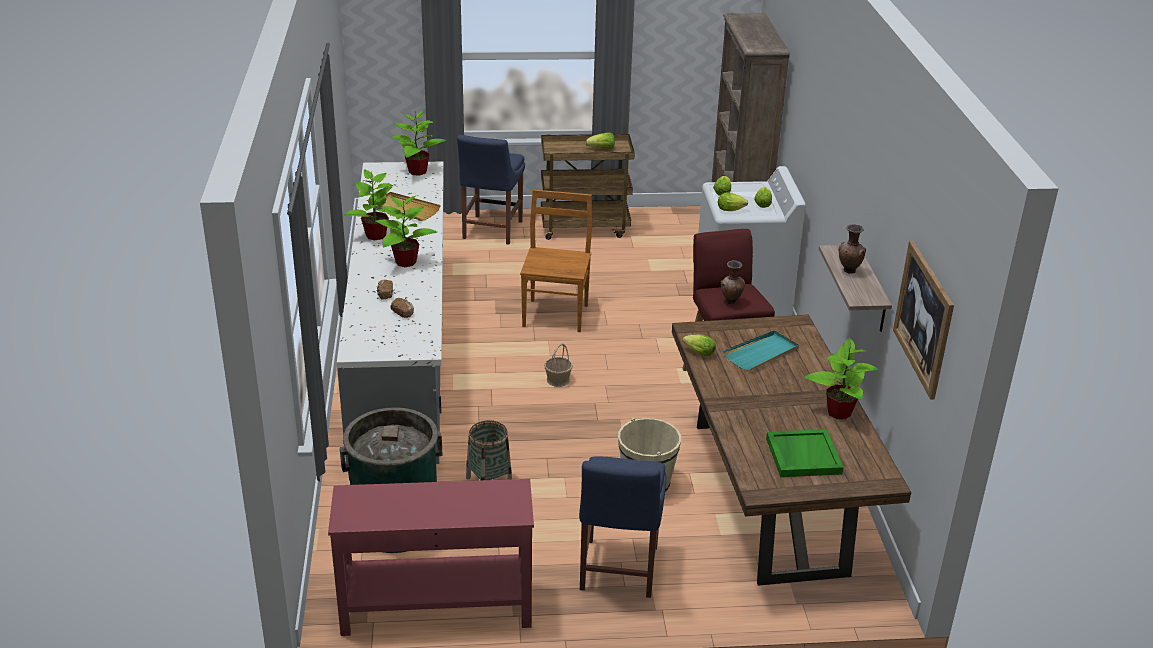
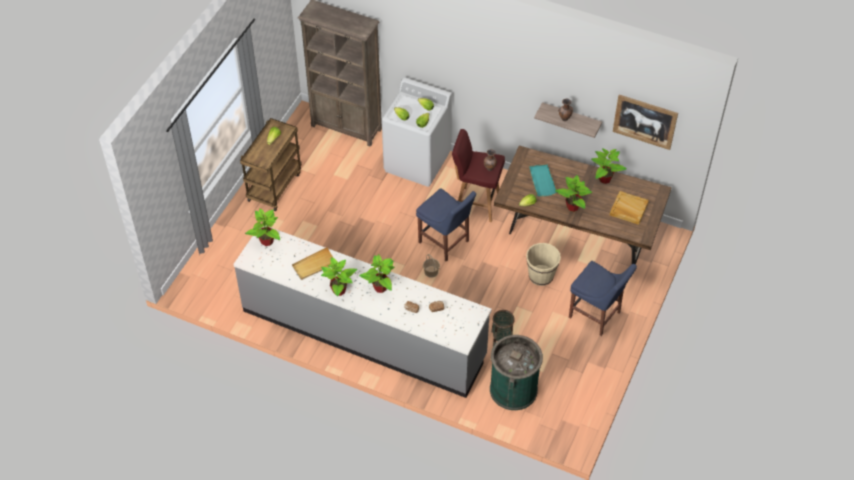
camera: 60 degrees left, 20 degrees up
(435, 607) = (583, 395): red console table -> none
(491, 231) = (244, 234): blue chair -> blue chair (445, 243)
(556, 314) = (365, 244): brown chair -> none
(742, 397) = (573, 207): none -> potted plant
(802, 455) = (628, 209): green tray -> beige tray

